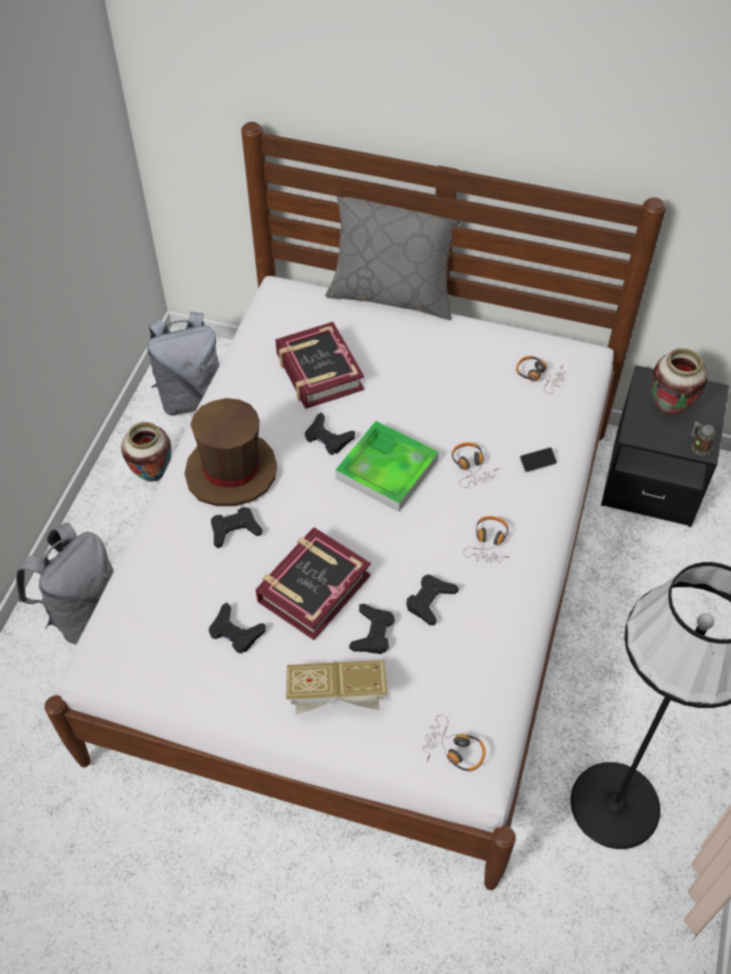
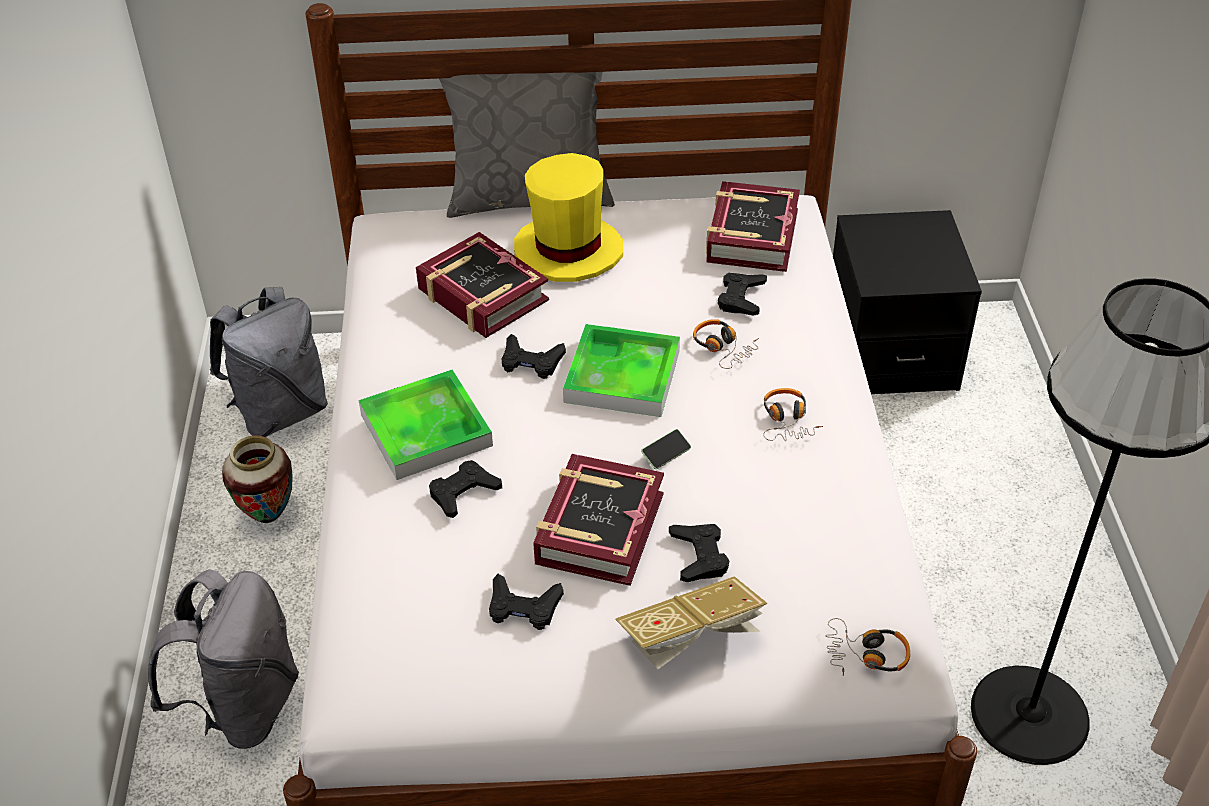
camera: 20 degrees left, 10 degrees down
(231, 472) = (426, 430): brown hat -> tray
(397, 351) = (568, 251): none -> yellow hat
(430, 601) = (751, 501): black game controller -> black game controller (741, 298)
(537, 463) = (797, 324): phone -> phone (666, 454)
(539, 376) = (751, 236): headphones -> book
(669, 409) = (899, 249): vase -> none
(699, 446) = (952, 278): mug -> none

